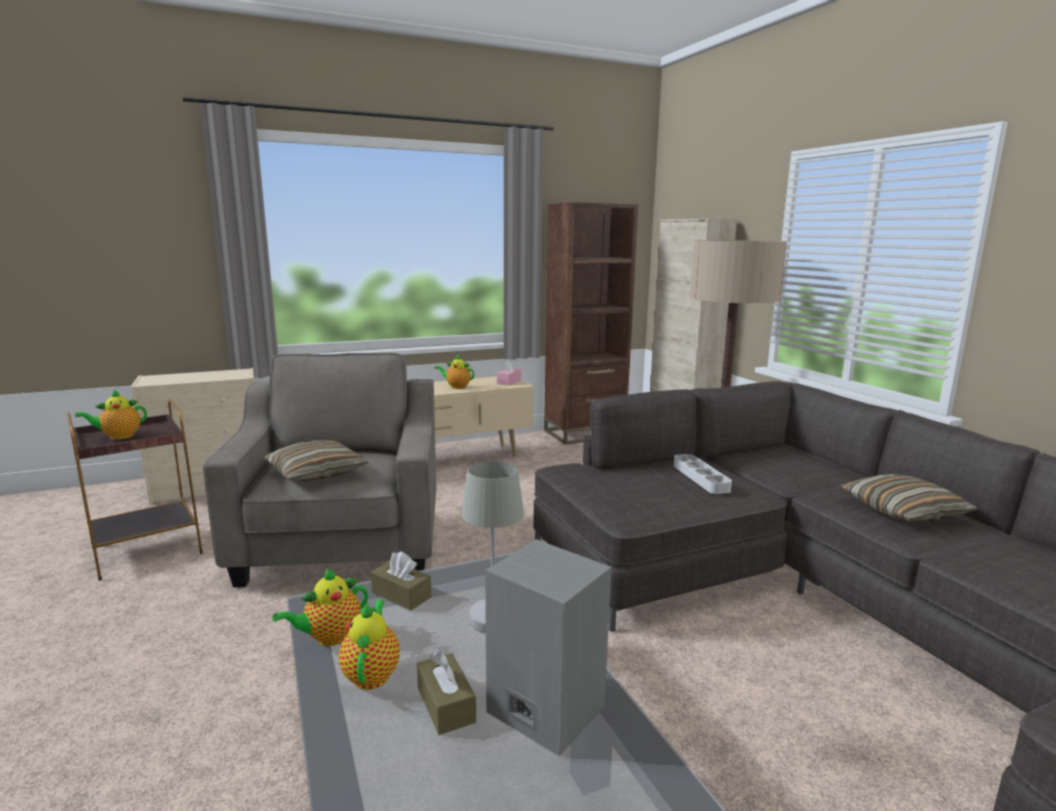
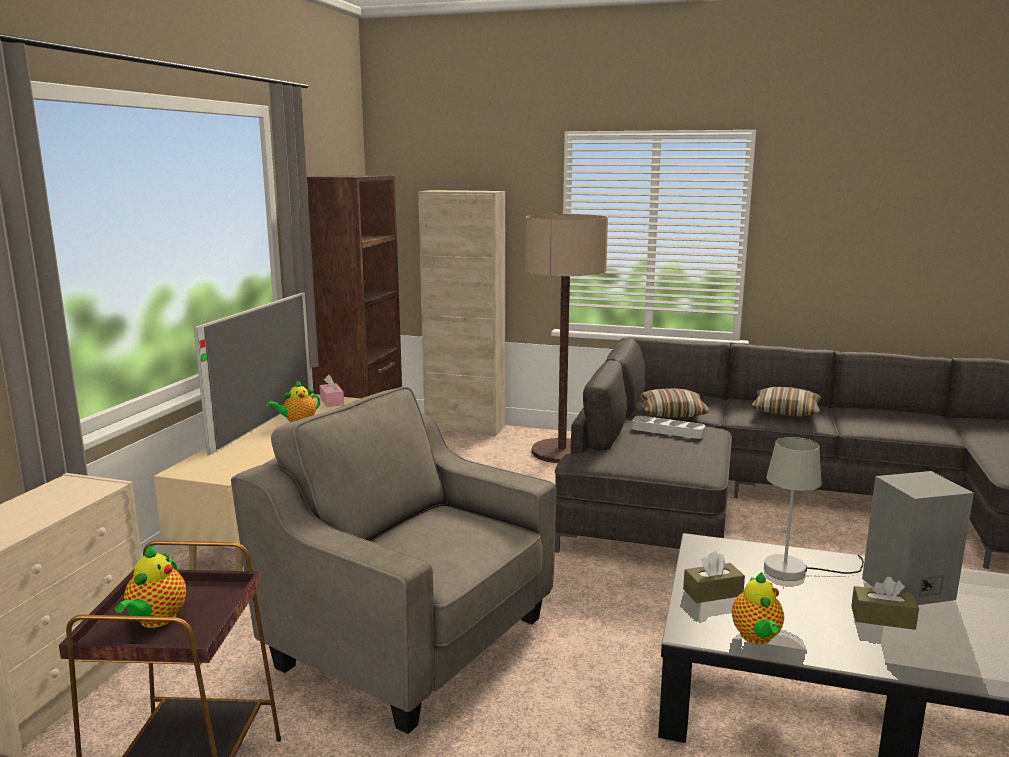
camera: 50 degrees left, 0 degrees up
(316, 473) = (447, 548): pillow -> pillow (672, 413)
(372, 674) = (825, 633): teapot -> none
(444, 382) = (265, 422): none -> television

